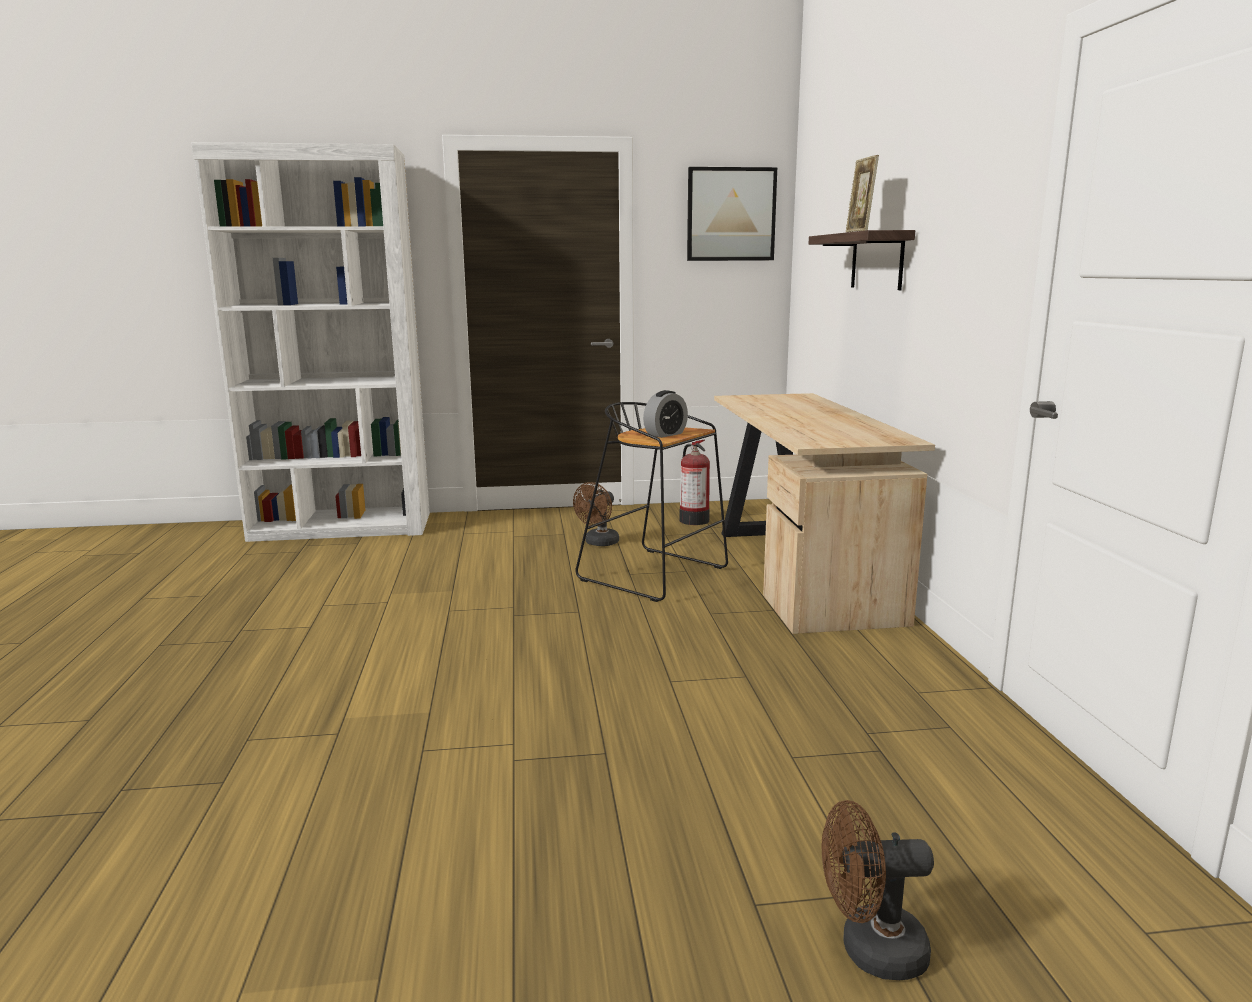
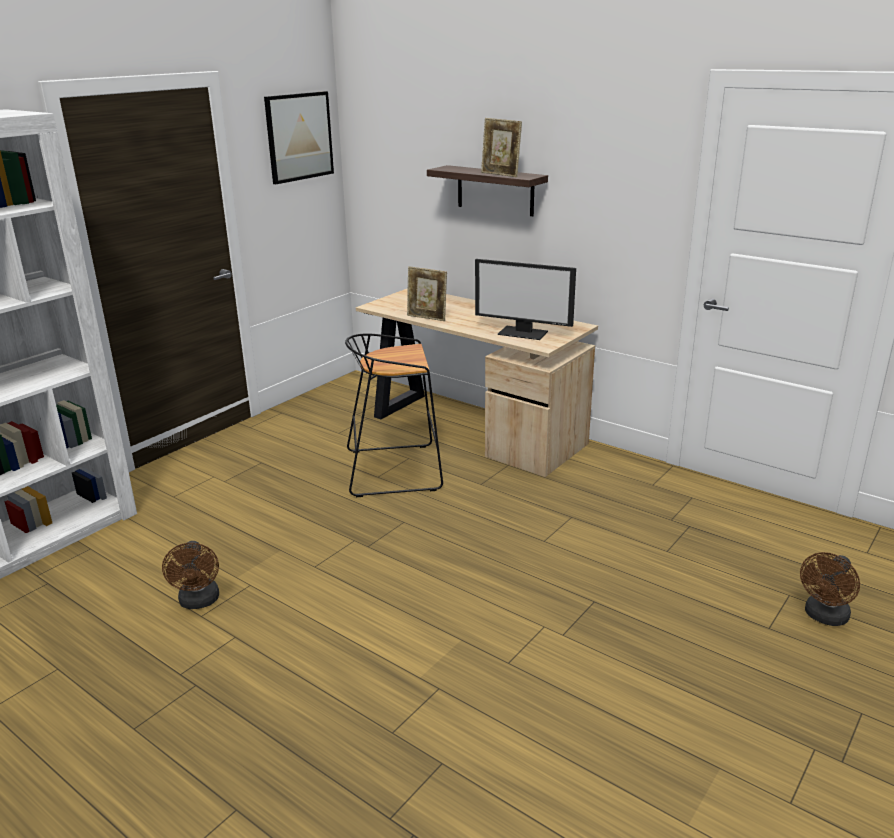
camera: 45 degrees left, 10 degrees up
(599, 543) = (305, 460): brown fan -> brown fan (199, 602)
(665, 434) = (404, 359): alarm clock -> none
(693, 520) = (332, 412): fire extinguisher -> none
(755, 410) = (427, 318): none -> picture frame
(820, 433) = (523, 332): none -> monitor

